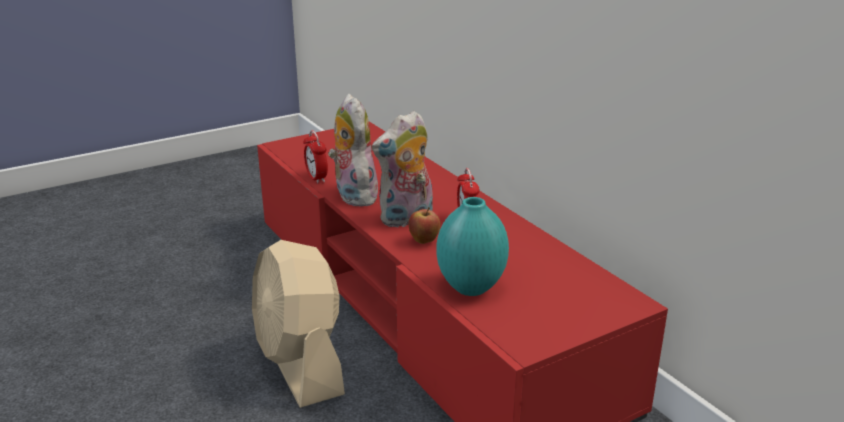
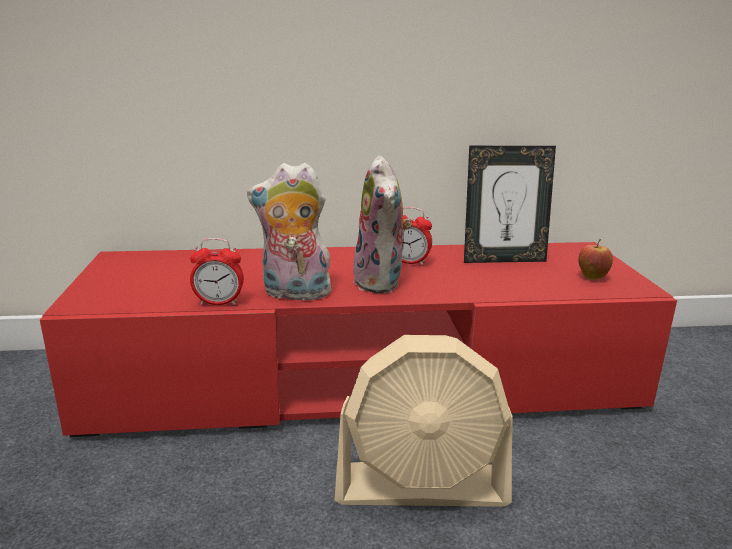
camera: 65 degrees left, 5 degrees down
(424, 241) = (436, 285): apple -> apple (592, 278)
(472, 288) = (539, 286): turquoise vase -> none
(527, 261) = (503, 259): none -> picture frame

